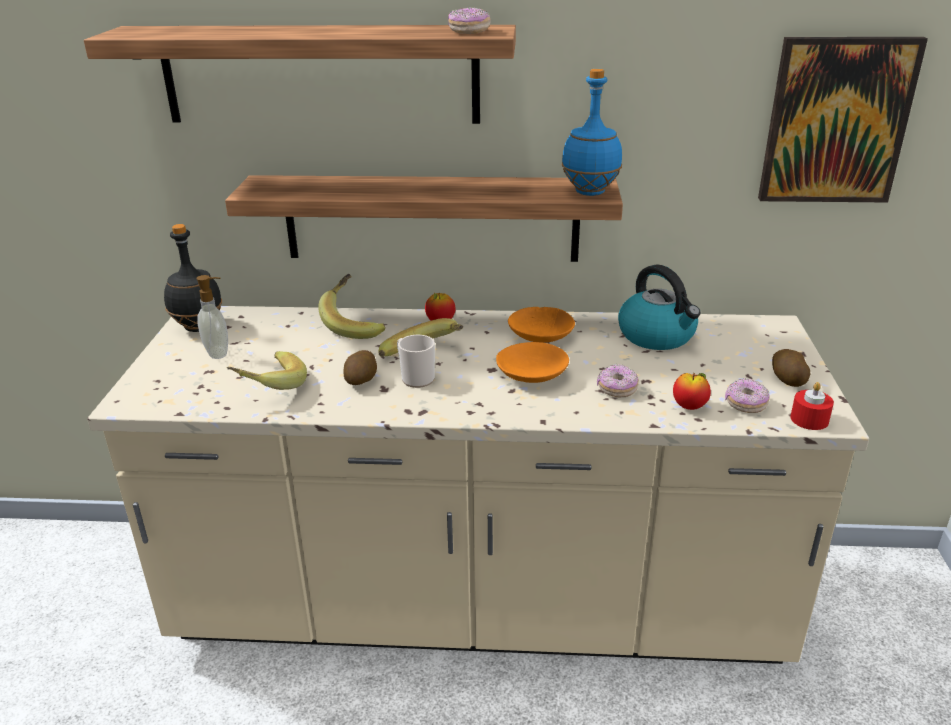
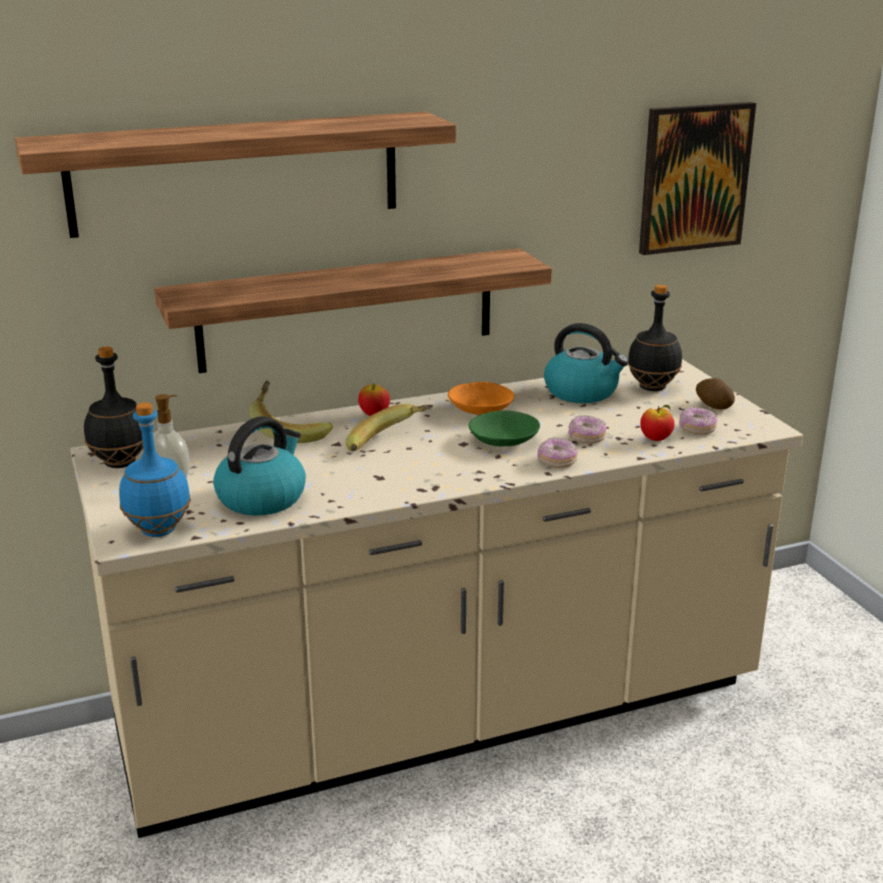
camera: 25 degrees left, 5 degrees down
(268, 386) = (262, 497): banana -> kettle
(361, 380) = (350, 475): potato -> none
(415, 378) = (399, 463): mug -> none
(469, 31) = (403, 120): donut -> donut (557, 461)
(531, 374) = (502, 441): orange bowl -> green bowl
(590, 192) = (513, 262): blue bottle -> blue bottle (158, 530)
(735, 344) = (651, 387): none -> black bottle
(809, 419) = (752, 430): red candle -> none

